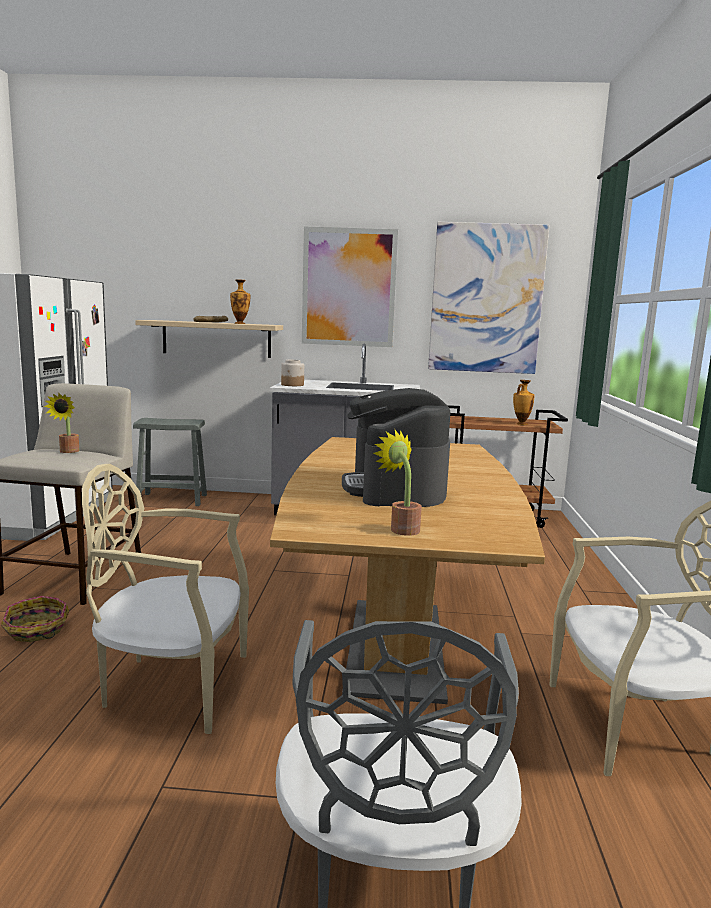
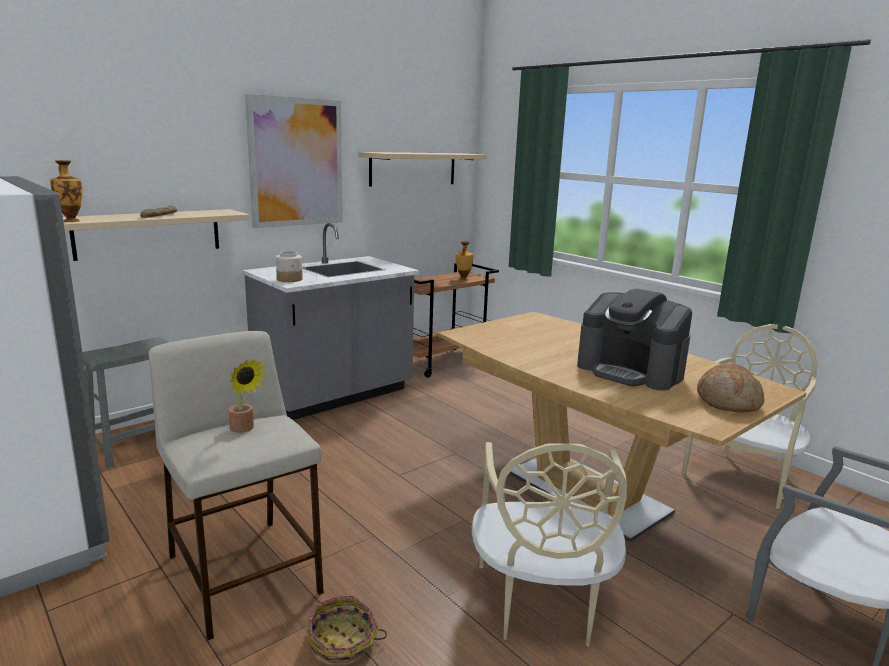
camera: 45 degrees left, 5 degrees up
(172, 686) = (541, 605): beige chair -> beige chair turned 45 degrees counterclockwise
(240, 323) = (199, 214): vase -> vase (71, 221)
(401, 528) = (728, 401): potted plant -> bread
(486, 299) = (413, 169): picture -> beige shelf

